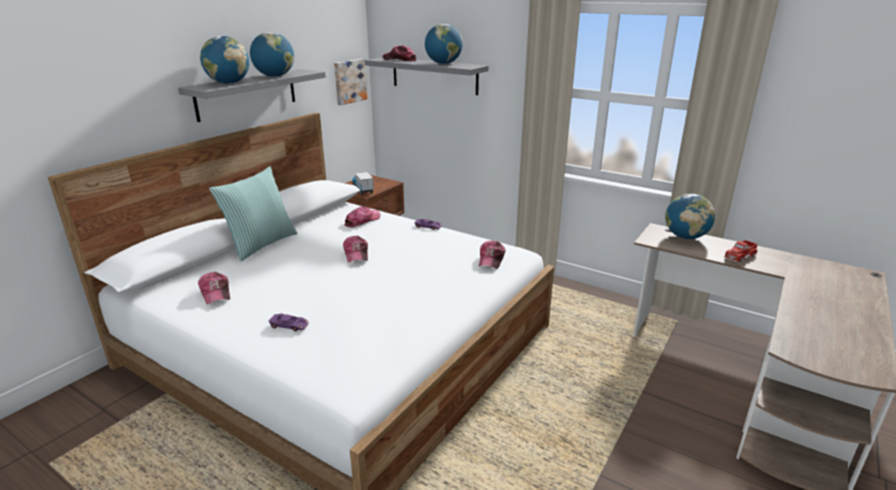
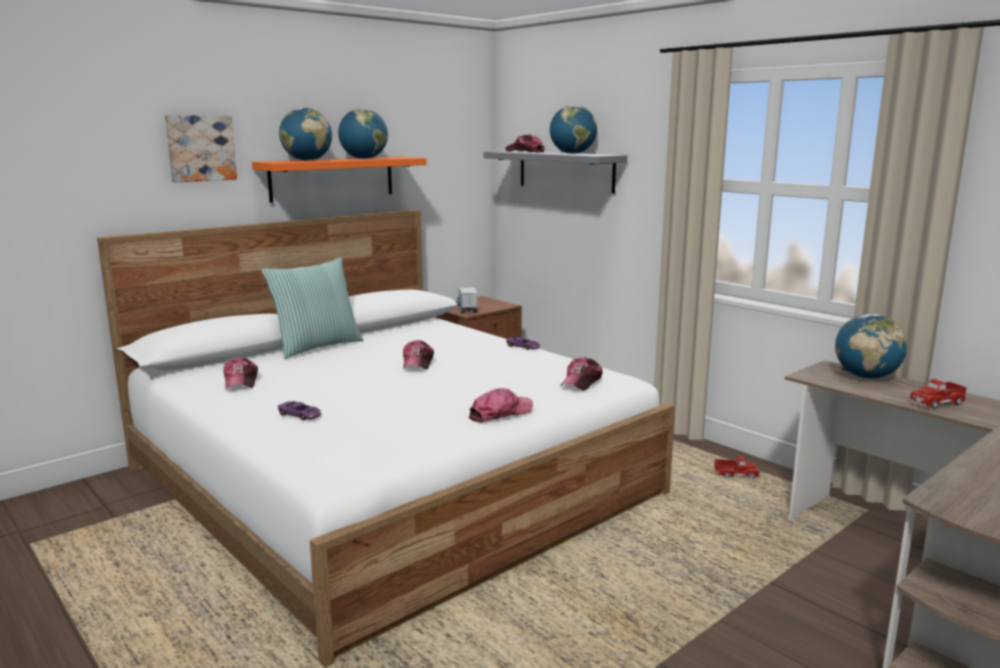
camera: 15 degrees right, 10 degrees down
(247, 94) = (332, 178): grey shelf -> orange shelf
(349, 81) = (466, 178): picture -> picture (200, 148)
(362, 221) = (446, 335): cap -> cap (500, 413)
(585, 303) = (736, 474): none -> toy truck

